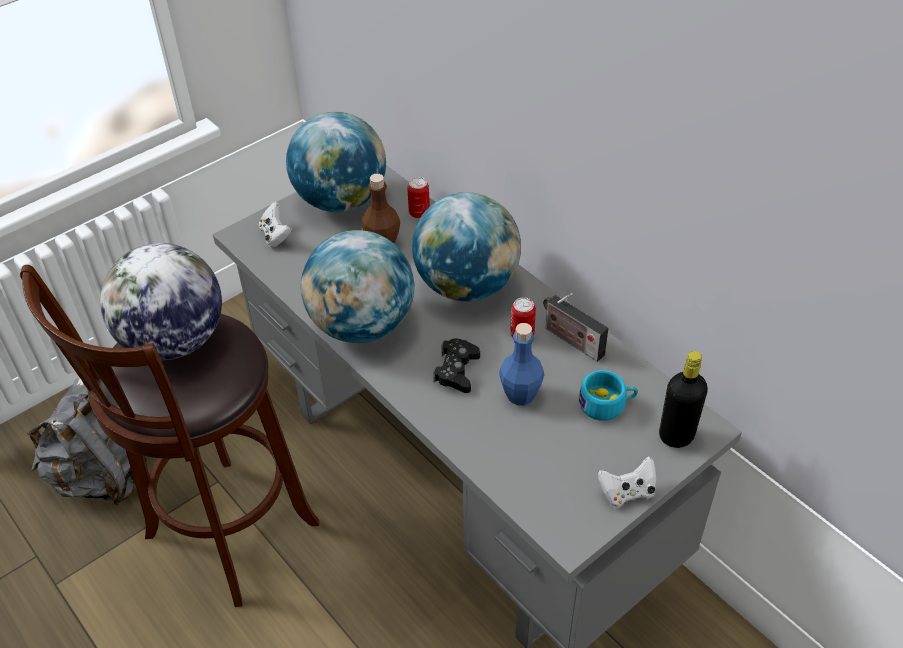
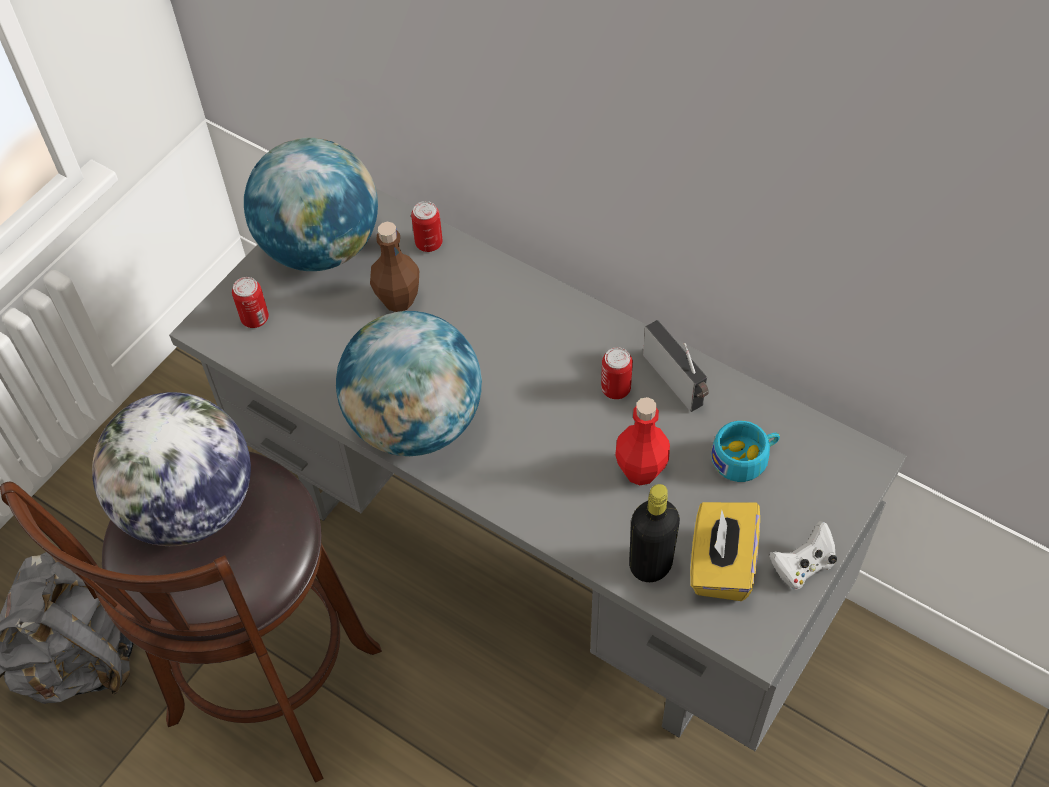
camera: 15 degrees left, 10 degrees up
(276, 236) = (255, 318): white game controller -> can
(456, 371) = (553, 457): black game controller -> none
(467, 286) = (526, 336): globe -> none
(520, 395) = (640, 471): blue bottle -> red bottle
(560, 476) = (721, 565): none -> yellow tissue box
(571, 340) = (676, 382): radio -> radio turned 150 degrees counterclockwise
(676, 435) = (835, 479): black bottle -> black bottle (650, 565)

